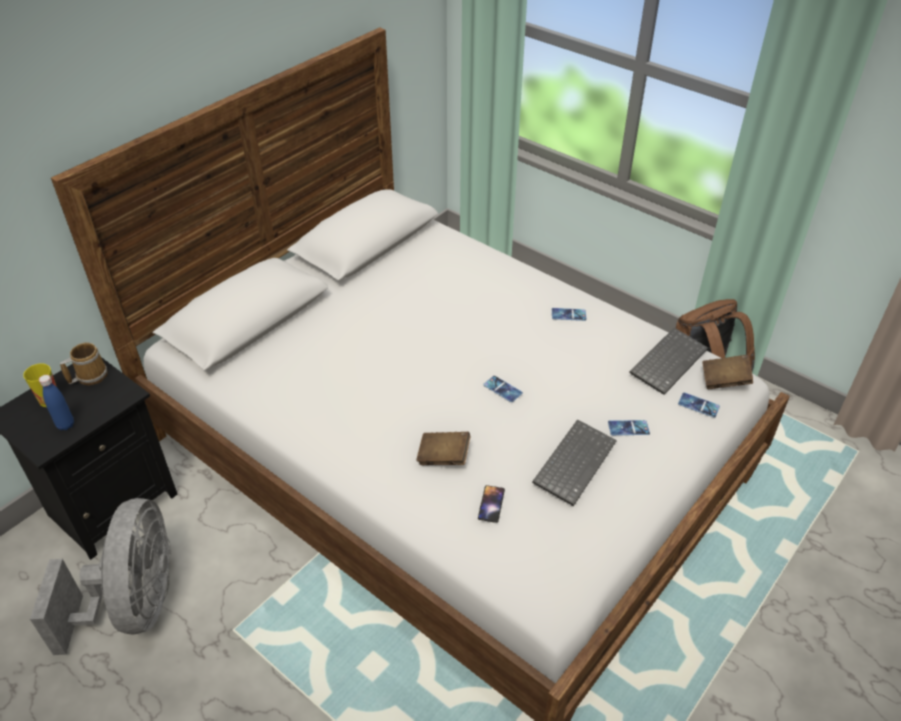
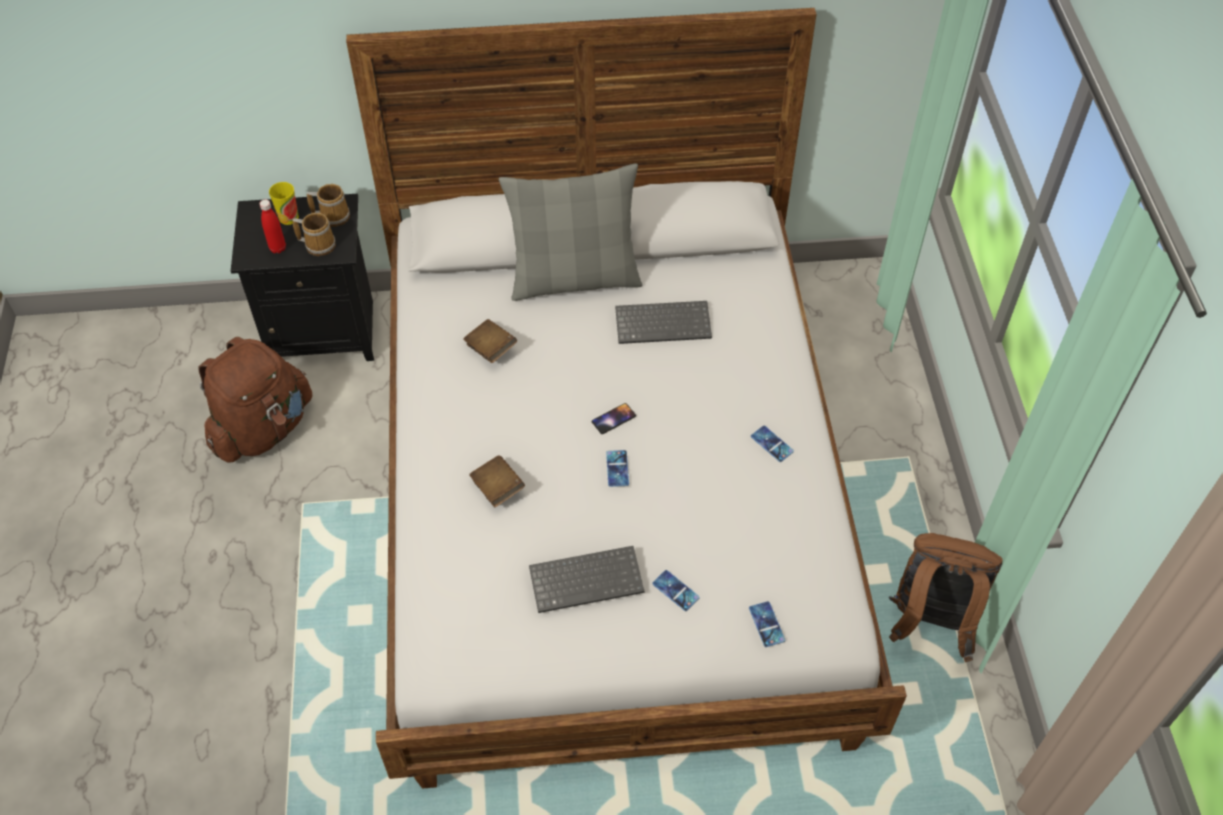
camera: 45 degrees right, 10 degrees up
(65, 425) = (278, 248): blue bottle -> red bottle
(101, 400) = (319, 244): none -> mug
(135, 605) = (263, 429): grey fan -> brown backpack
(328, 307) = (574, 278): none -> grey pillow
(491, 504) = (481, 556): phone -> phone (613, 419)
(667, 361) = (800, 561): keyboard -> keyboard (664, 323)
(724, 380) = (827, 623): brown book -> brown book (490, 349)

